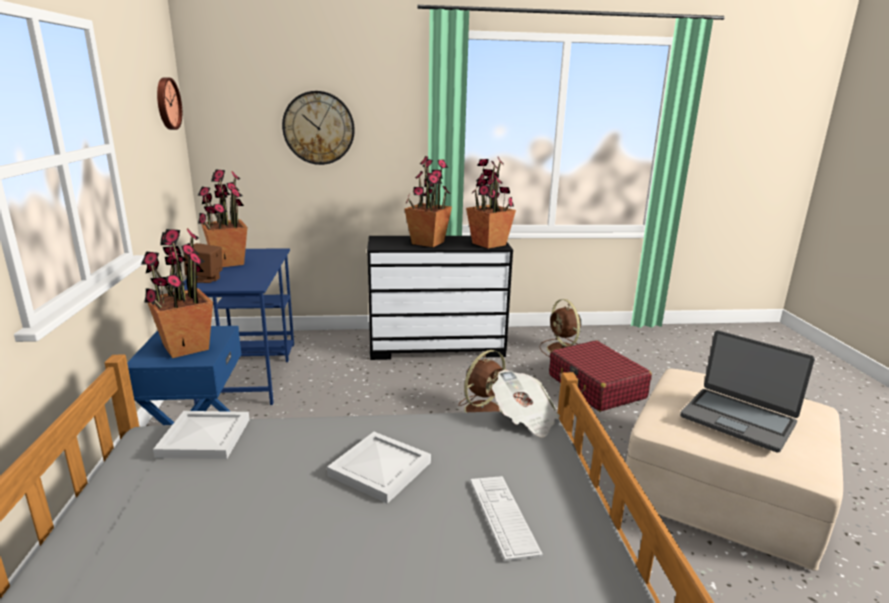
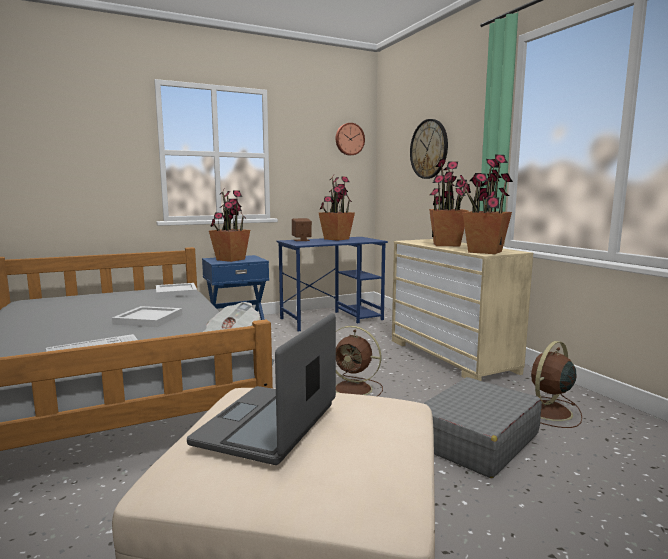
camera: 70 degrees right, 10 degrees down
(437, 346) = (452, 356): black dresser -> beige dresser
(596, 387) = (476, 440): red suitcase -> grey suitcase

